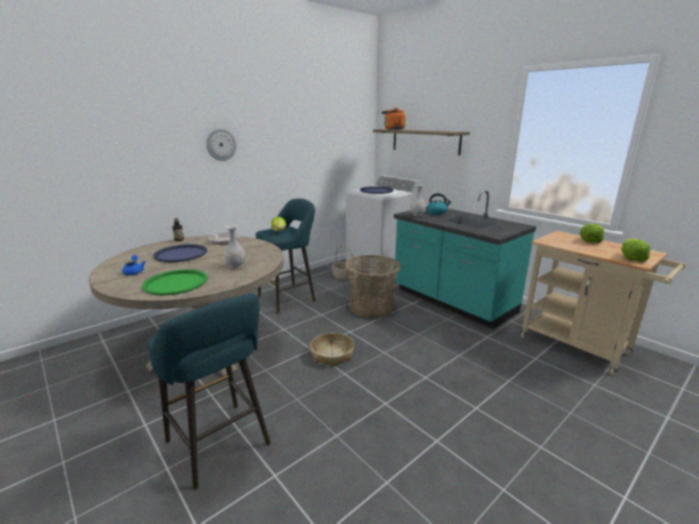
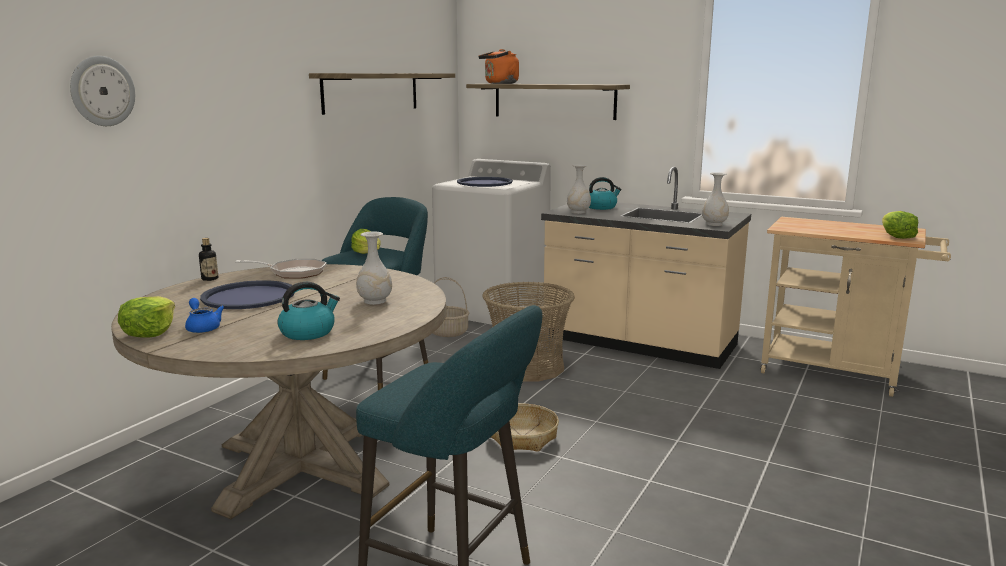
camera: 20 degrees left, 5 degrees down
(176, 283) = (308, 332): green tray -> kettle
(221, 144) = (251, 107): wall clock -> wall clock (102, 91)
(308, 134) = (371, 92): none -> shelf
(452, 301) = (639, 343): turquoise counter -> beige counter
(497, 233) = (714, 224): none -> white vase
(590, 240) = (832, 223): lettuce -> lettuce (150, 332)

